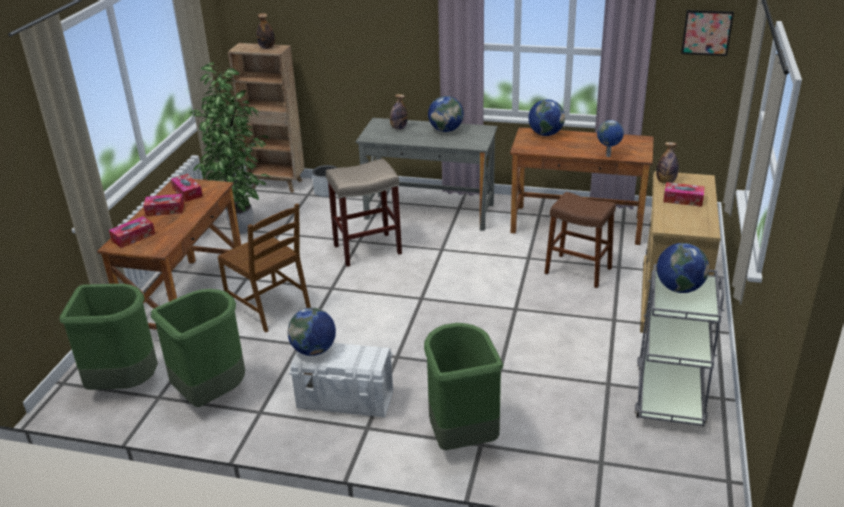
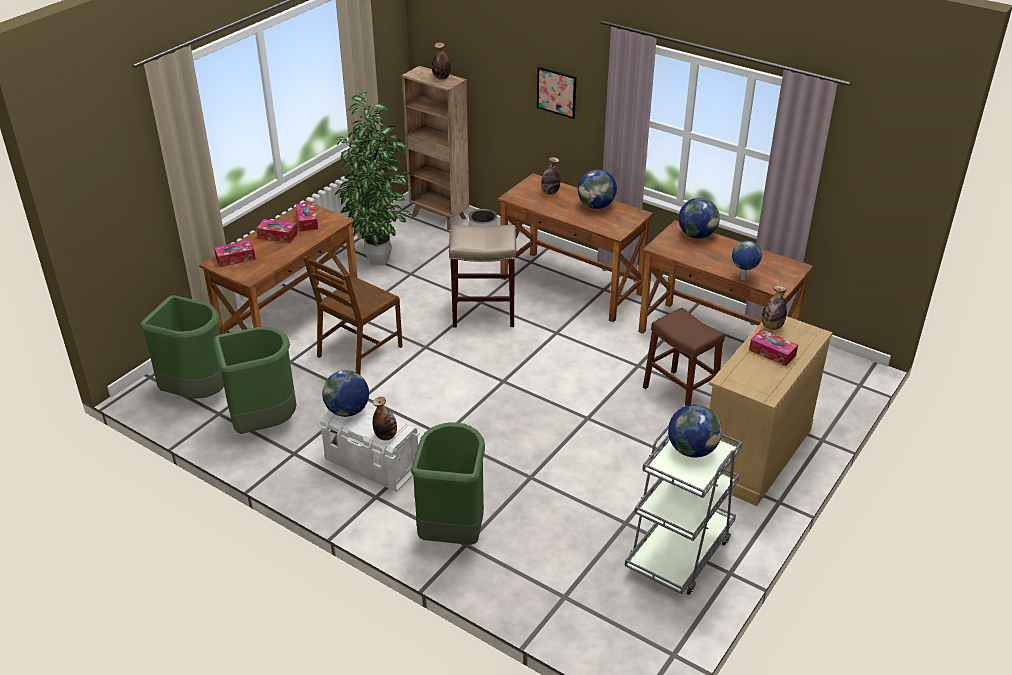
camera: 20 degrees right, 5 degrees up
(270, 307) = (359, 351): brown chair -> brown chair turned 60 degrees clockwise
(367, 362) = (386, 436): none -> bottle
(430, 211) = (571, 286): grey desk -> brown desk
(706, 32) = (889, 165): picture -> picture (556, 92)

